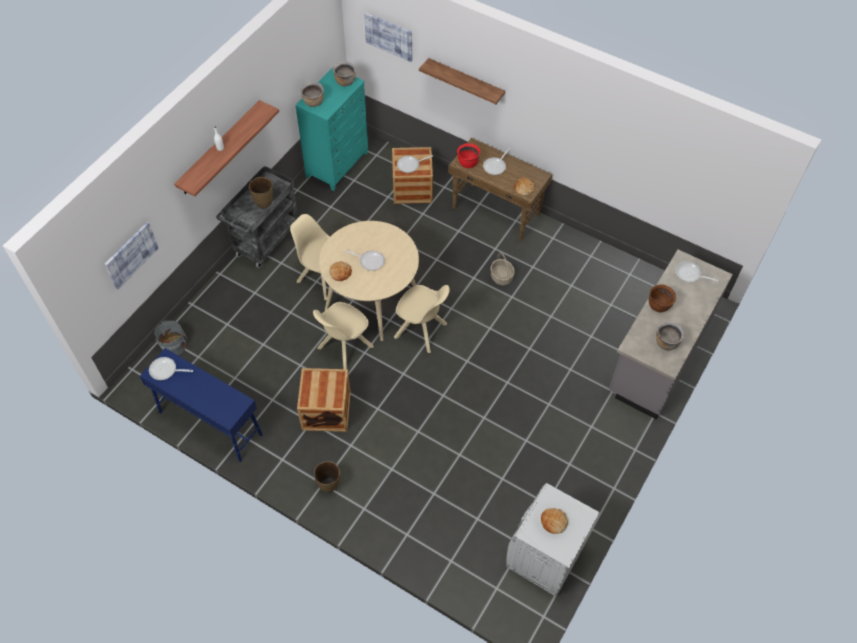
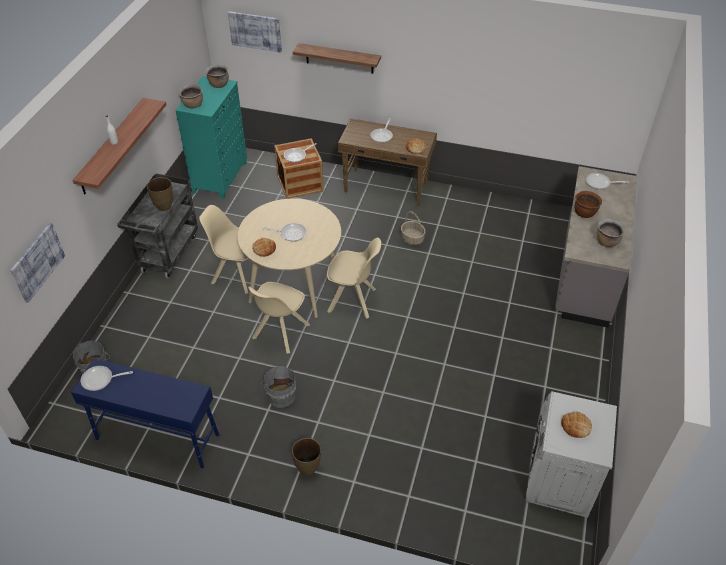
camera: 15 degrees left, 10 degrees down
(326, 410) = (281, 395): crate -> grey bucket
(467, 163) = (355, 138): red cooking pot -> none

